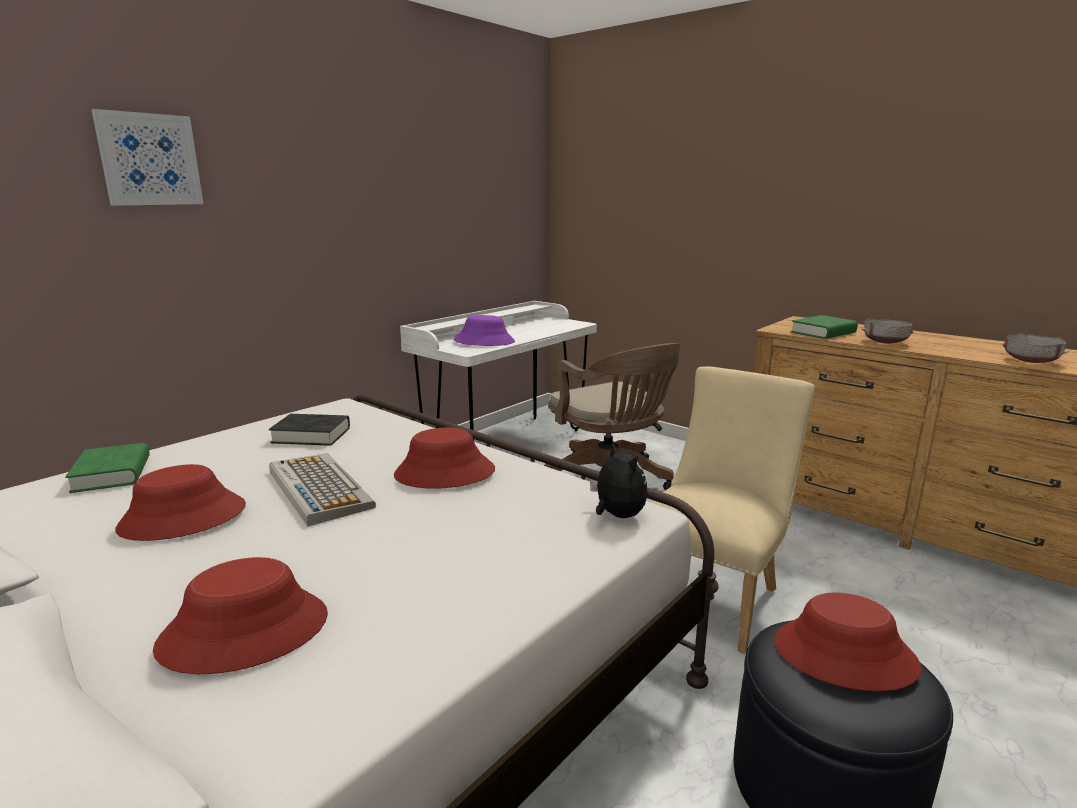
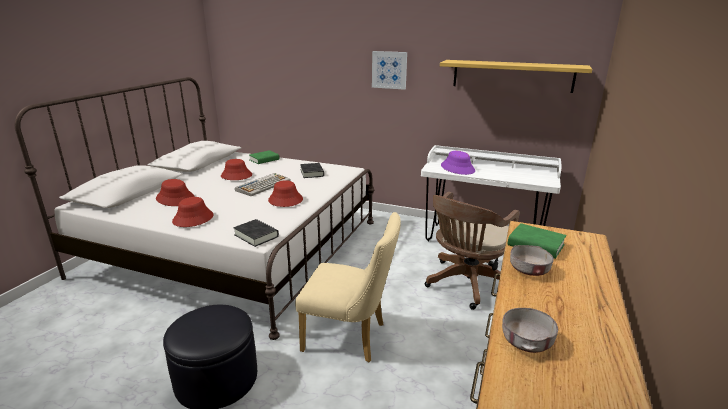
camera: 70 degrees right, 5 degrees up
(149, 160) = (329, 51): picture -> picture (389, 70)
(472, 196) = (512, 76): none -> shelf
(617, 515) = (256, 236): plush toy -> black book
(844, 655) = (215, 325): red hat -> red hat (193, 218)

